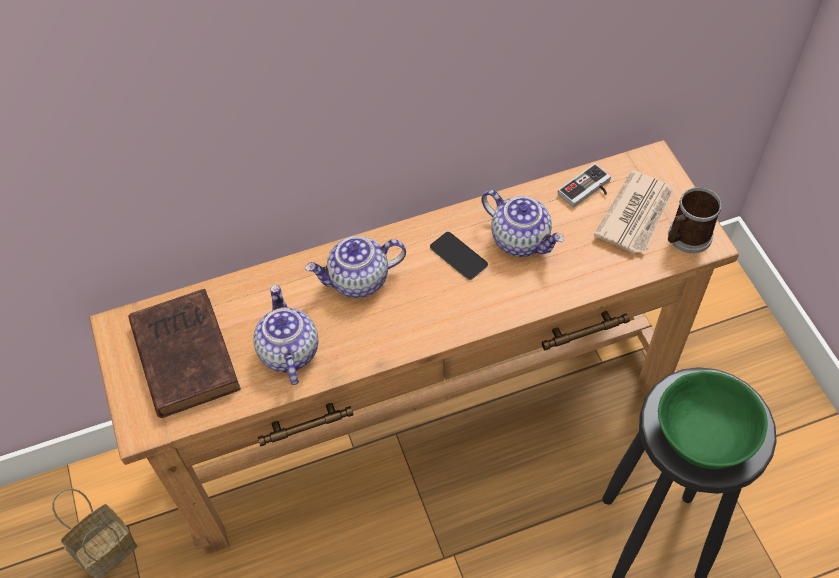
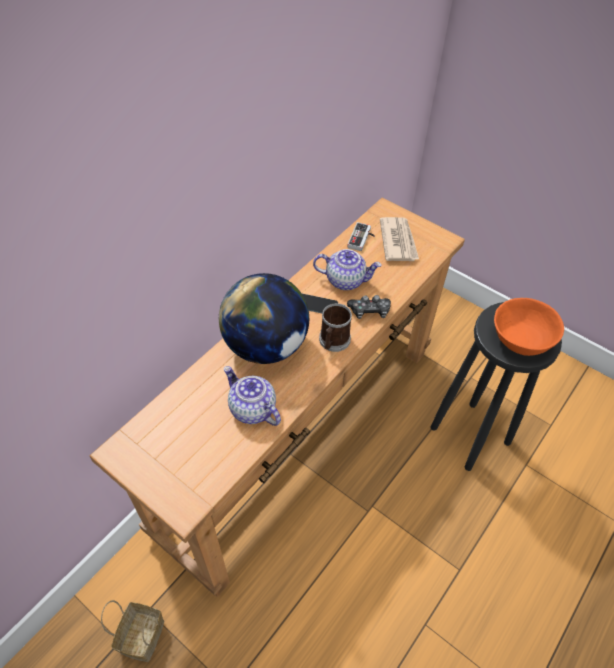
camera: 35 degrees left, 5 degrees down
(184, 353) = (180, 445): brown book -> none
(358, 281) = (266, 346): teapot -> globe
(520, 296) = (369, 311): none -> game controller
(686, 238) = (433, 242): mug -> mug (333, 342)
(703, 436) = (521, 339): green bowl -> orange bowl

